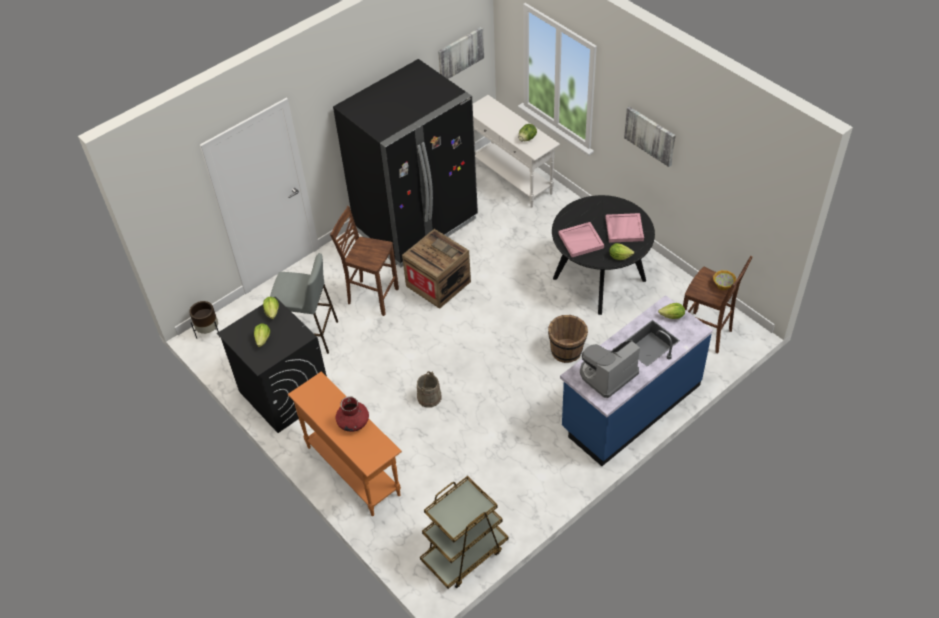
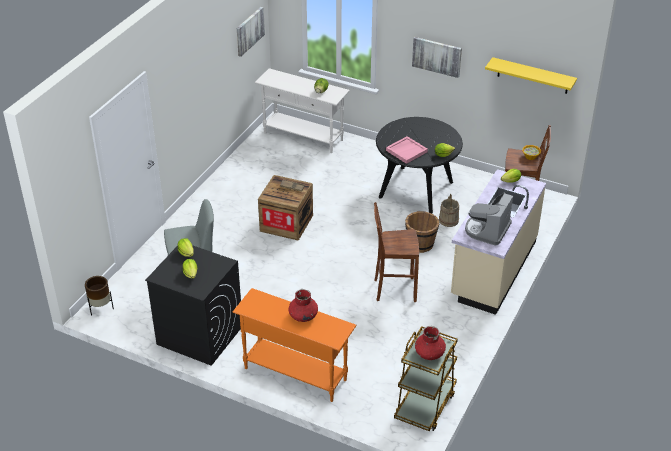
camera: 25 degrees left, 10 degrees down
(371, 296) = (234, 245): brown stool -> brown stool (393, 289)
(416, 224) = (242, 186): black fridge -> none
(429, 397) = (328, 304): beige bucket -> beige bucket (448, 220)
(459, 511) = (429, 353): none -> red vase
(624, 229) = (434, 136): pink tray -> none
(630, 407) = (493, 269): blue counter -> beige counter
(746, 192) = (533, 76): none -> yellow shelf

